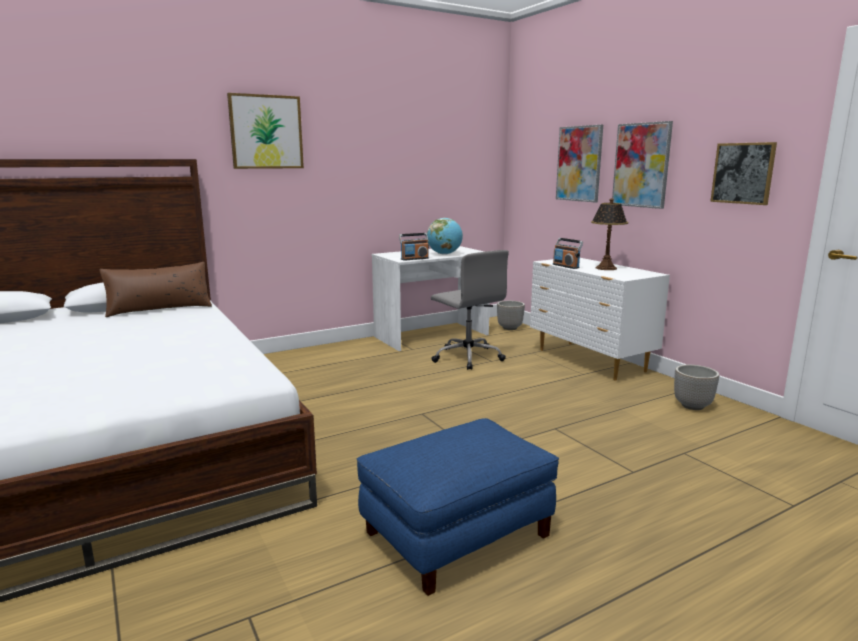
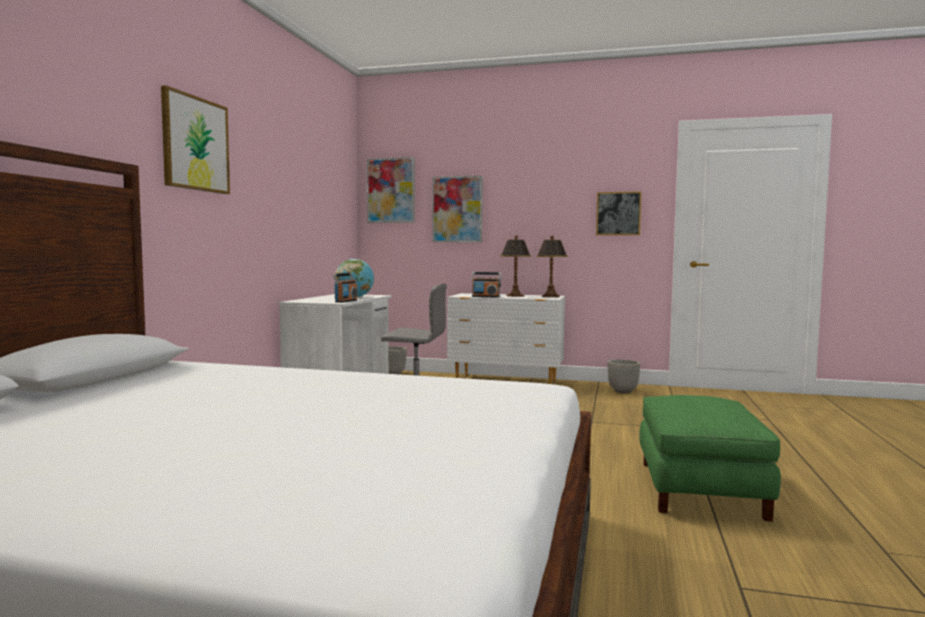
camera: 45 degrees left, 10 degrees down
(159, 309) = (163, 373): brown pillow -> none
(456, 533) = (698, 489): blue ottoman -> green ottoman
(641, 165) = (526, 209): picture -> picture (391, 190)
(642, 274) = (551, 296): none -> table lamp

